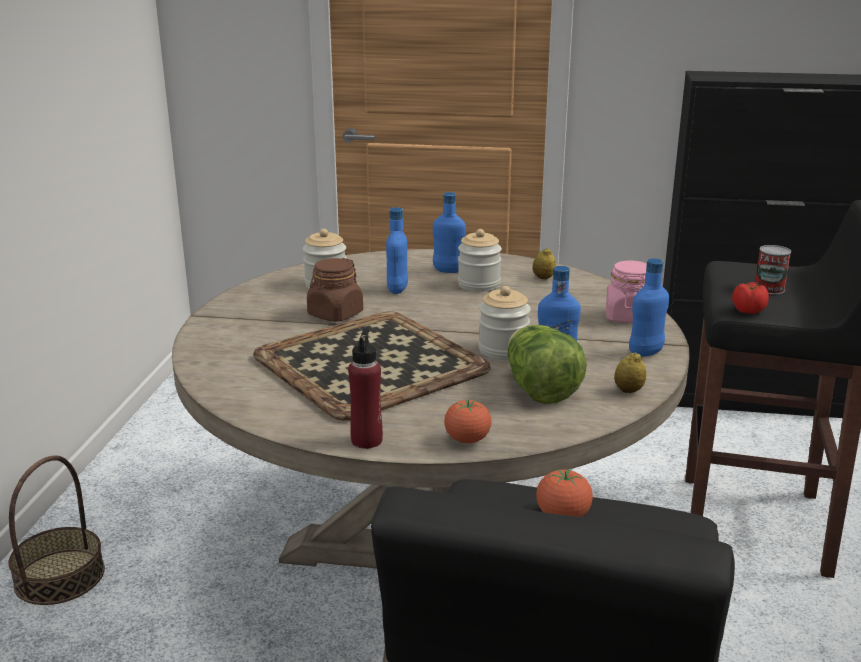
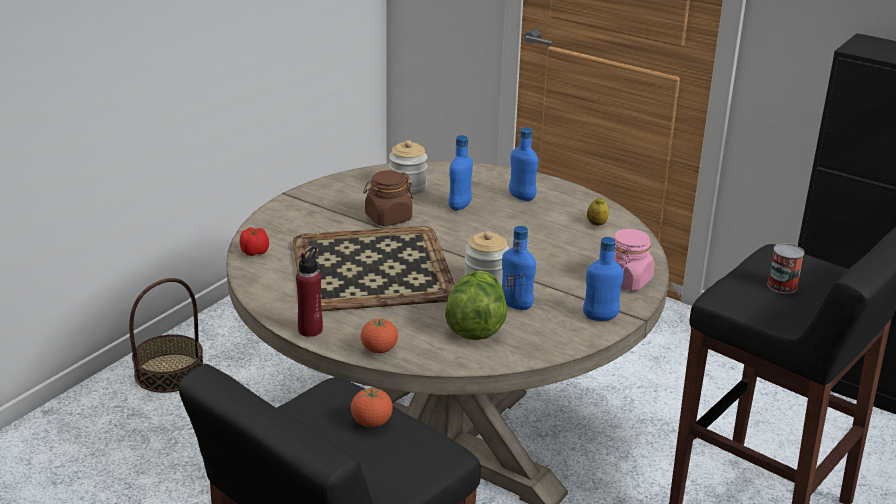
camera: 25 degrees right, 5 degrees up
(479, 284) = (532, 217): jar -> none
(628, 390) = (545, 346): lemon -> none
(748, 310) = (730, 302): tomato -> tomato (254, 252)

